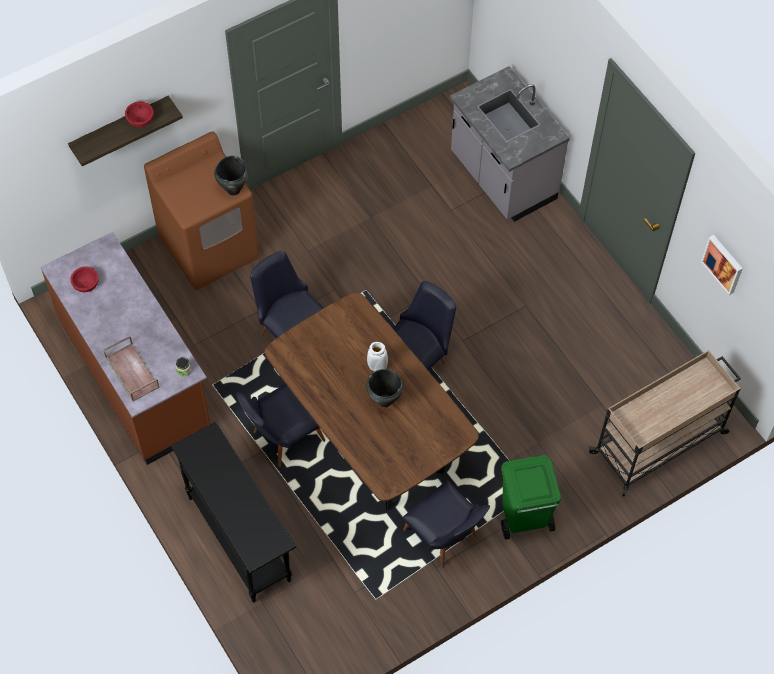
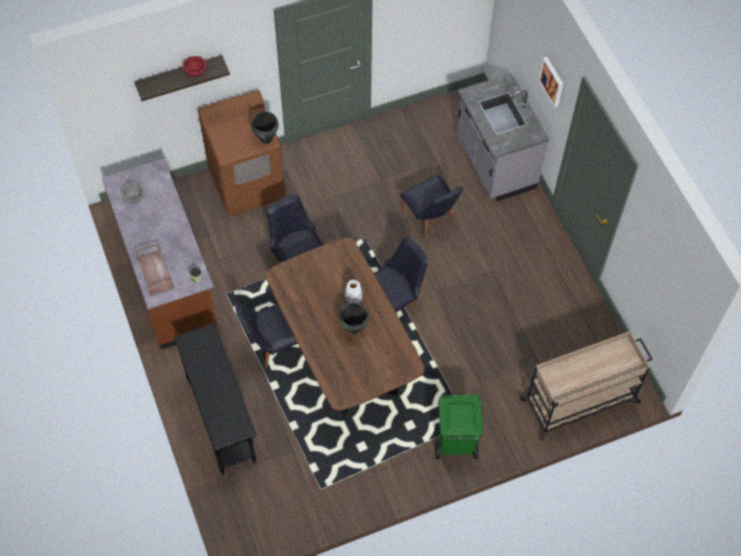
camera: 10 degrees right, 0 degrees up
(86, 285) = (134, 197): red bowl -> grey bowl
(445, 539) = (387, 450): black chair -> black chair (431, 220)
(723, 263) = (651, 261): picture -> picture (552, 81)

